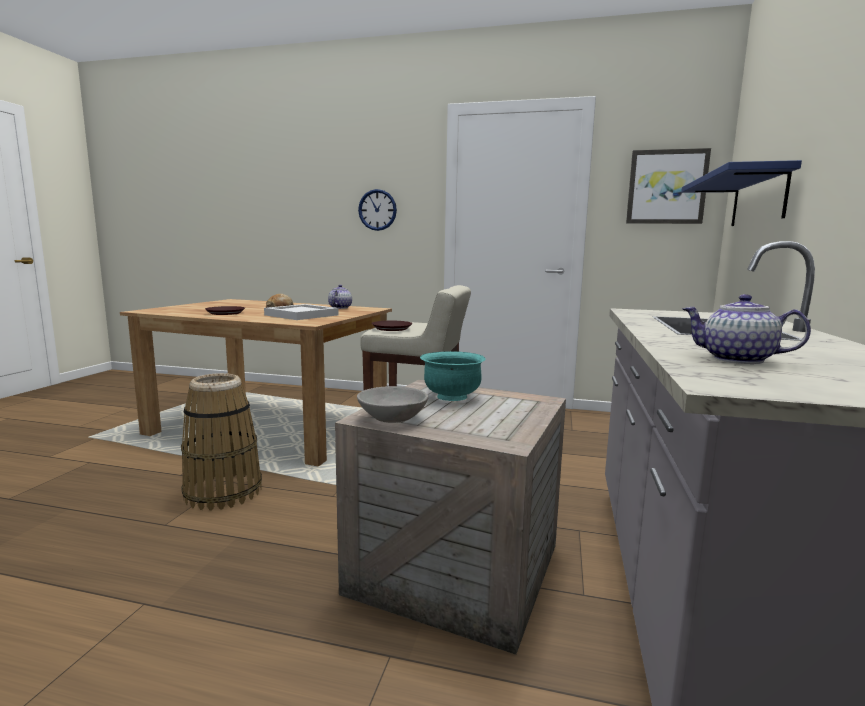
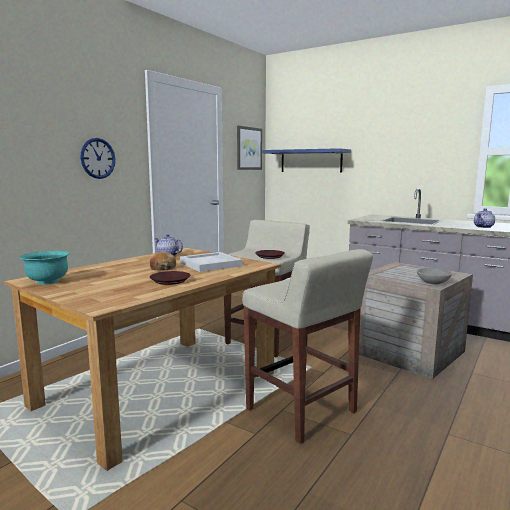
camera: 70 degrees left, 0 degrees up
(223, 492) = (302, 411): basket -> beige stool
(452, 396) = (394, 273): turquoise bowl -> turquoise bowl (47, 282)

